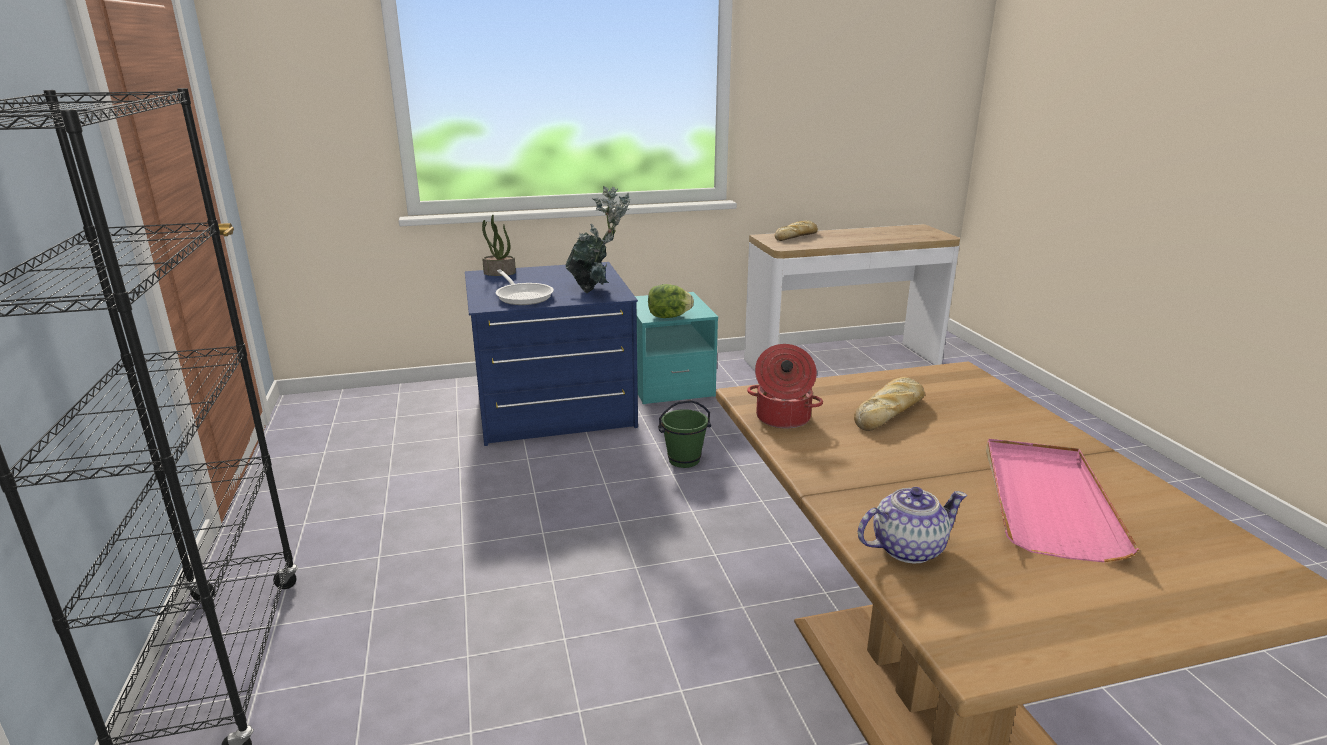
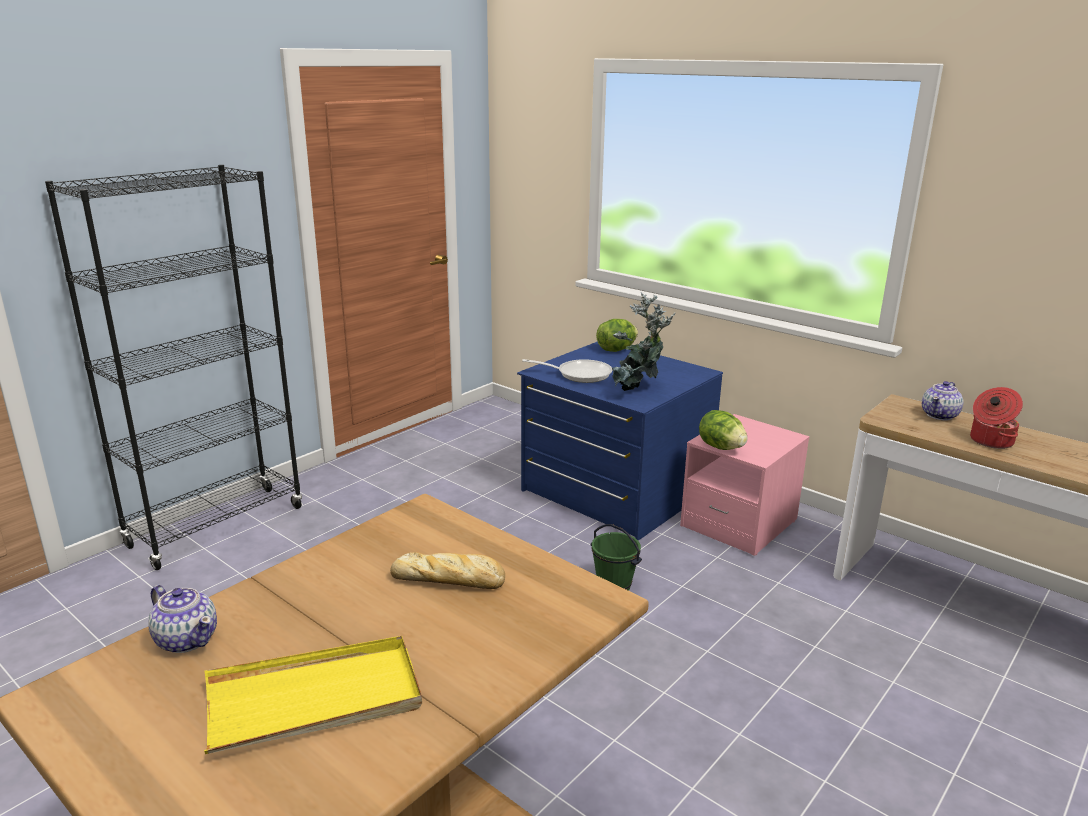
camera: 55 degrees right, 0 degrees up
(499, 273) = (616, 350): potted plant -> lettuce
(523, 296) = (579, 374): frying pan -> frying pan turned 105 degrees counterclockwise
(668, 385) = (739, 523): turquoise nightstand -> pink nightstand
(782, 418) = (386, 534): cooking pot -> cooking pot (990, 441)
(796, 236) = (940, 415): bread -> teapot
(1046, 501) = (314, 699): pink tray -> yellow tray

